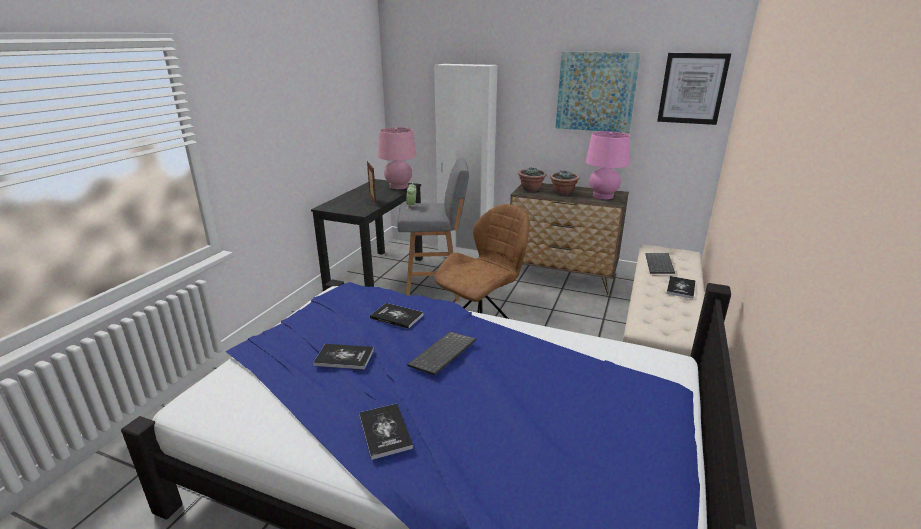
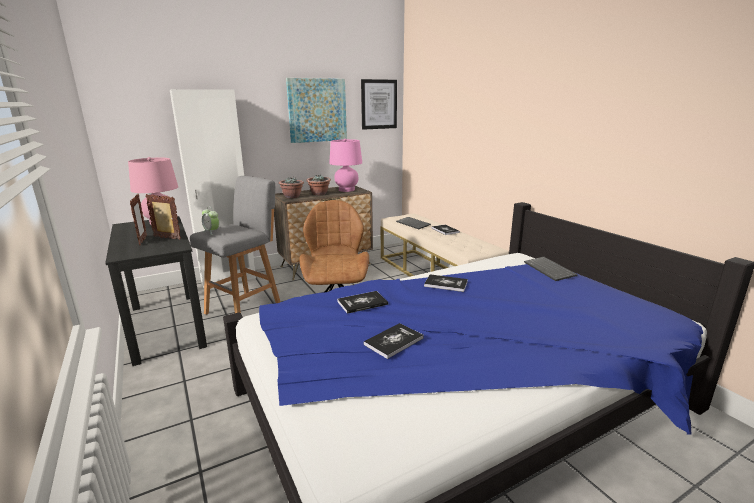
camera: 50 degrees left, 5 degrees down
(358, 199) = (143, 240): none -> picture frame
(385, 431) = (516, 354): book -> book (446, 284)
(443, 355) = (442, 304): keyboard -> keyboard (550, 270)

